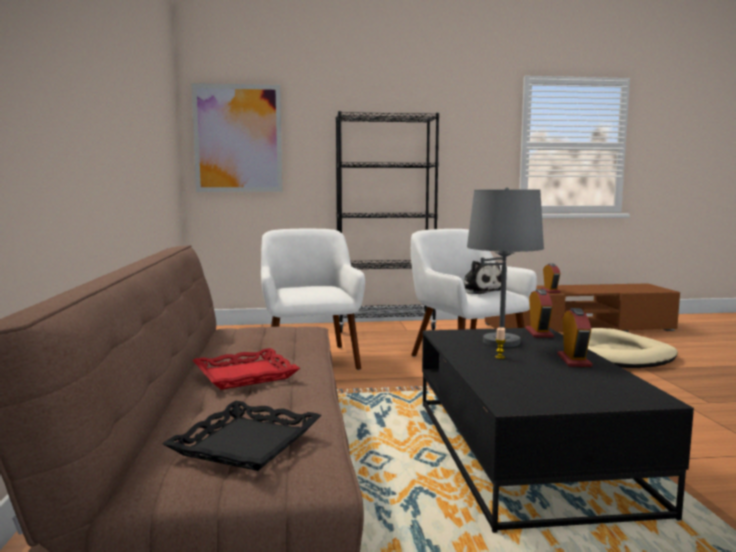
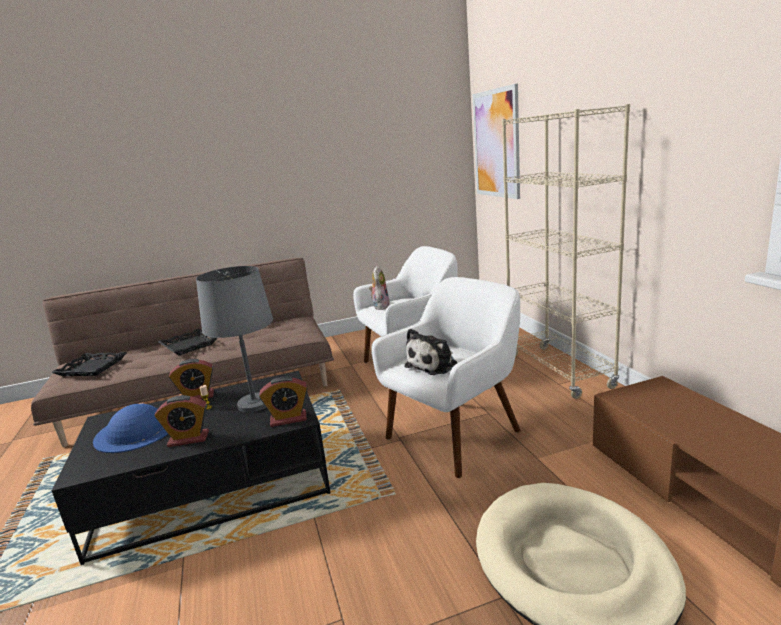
camera: 80 degrees right, 10 degrees up
(245, 375) = (189, 345): red tray -> black tray
(294, 293) = (380, 306): none -> plush toy
(385, 327) = (559, 371): black bookcase -> beige bookcase
(549, 382) = (137, 430): none -> blue hat
(550, 291) = (686, 428): alarm clock -> alarm clock (197, 397)

